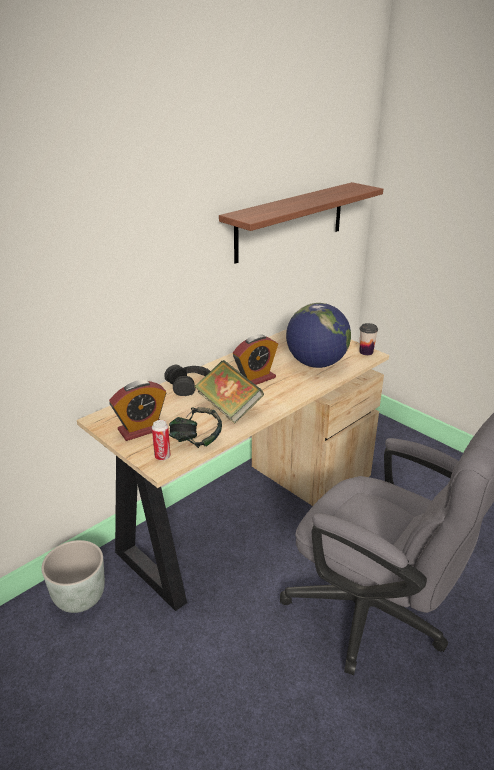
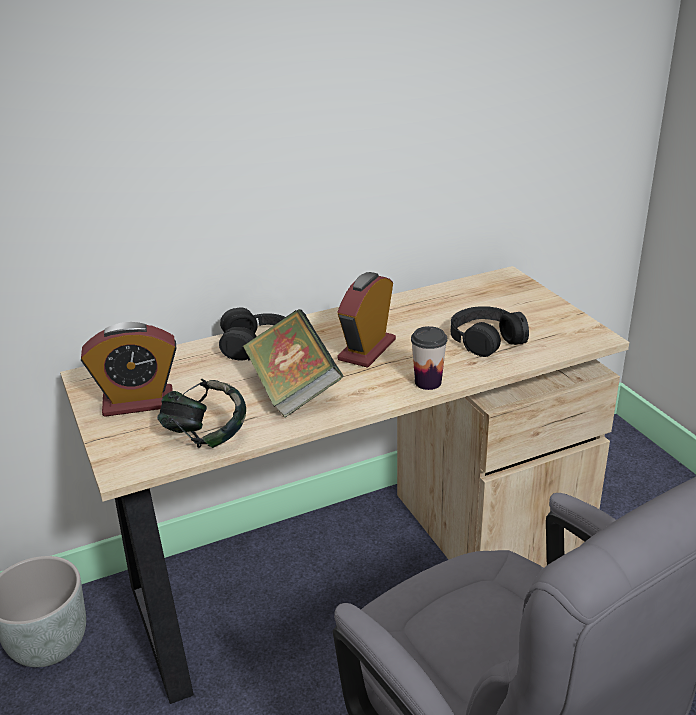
camera: 20 degrees right, 0 degrees up
(162, 456) = (137, 452): can -> none
(255, 379) = (367, 350): alarm clock -> alarm clock turned 135 degrees clockwise
(290, 221) = (486, 89): shelf -> none
(316, 364) = (486, 339): globe -> black headphones
(366, 352) = (588, 331): cup -> cup (428, 382)

